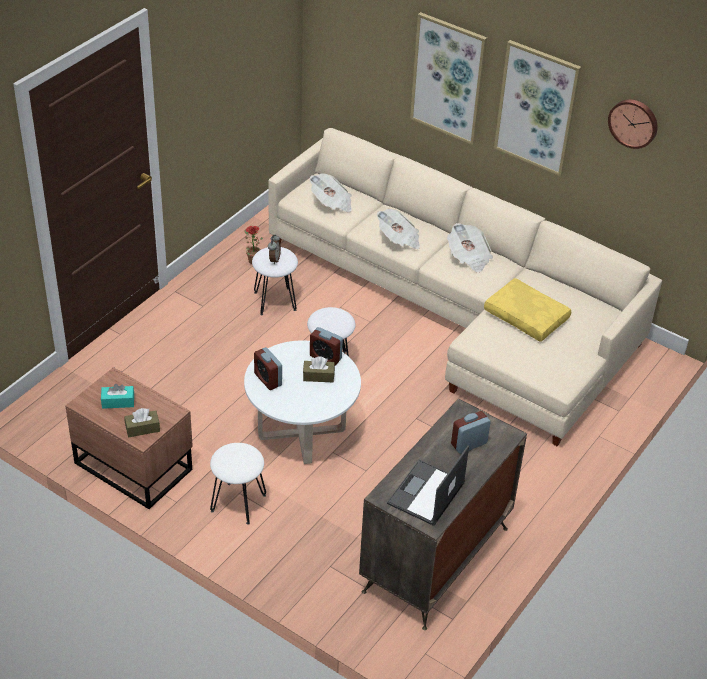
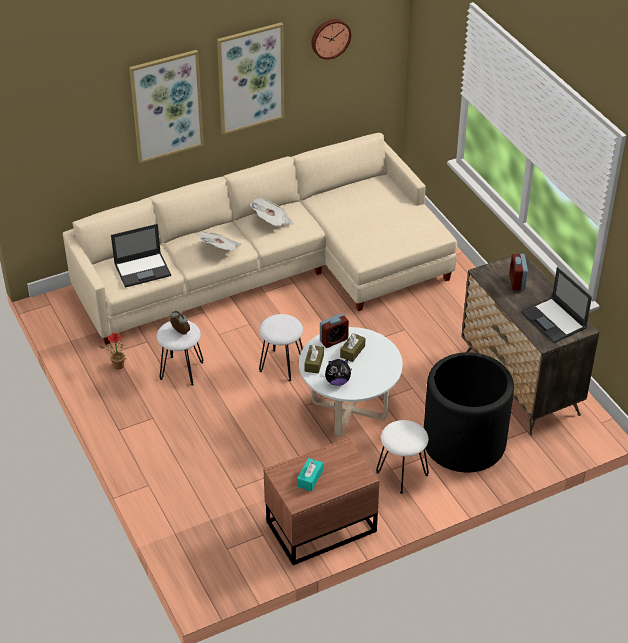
camera: 60 degrees left, 0 degrees up
(142, 428) = (352, 472): brown tissue box -> brown tissue box (314, 363)
(268, 379) = (337, 381): alarm clock -> plush toy
(313, 538) = (464, 442): none -> black planter
(331, 203) = (143, 269): newspaper -> laptop
(527, 316) = (360, 219): yellow pillow -> none

